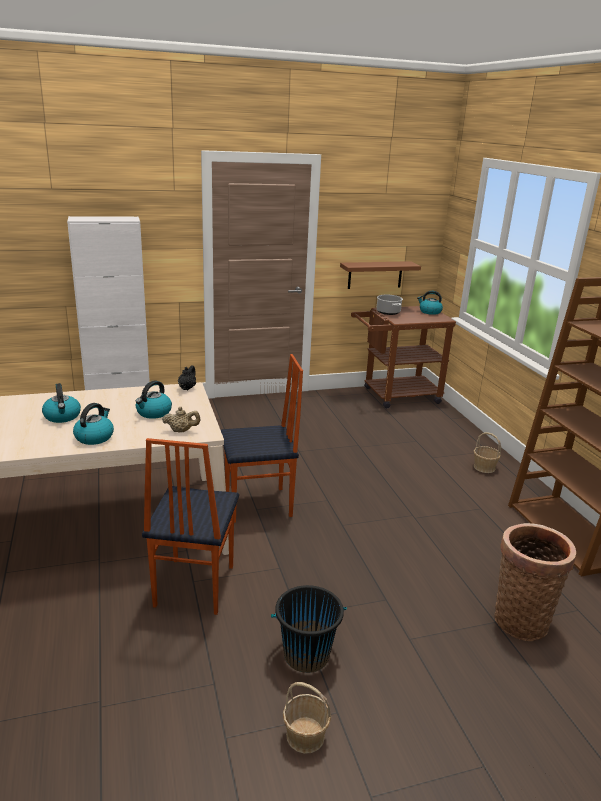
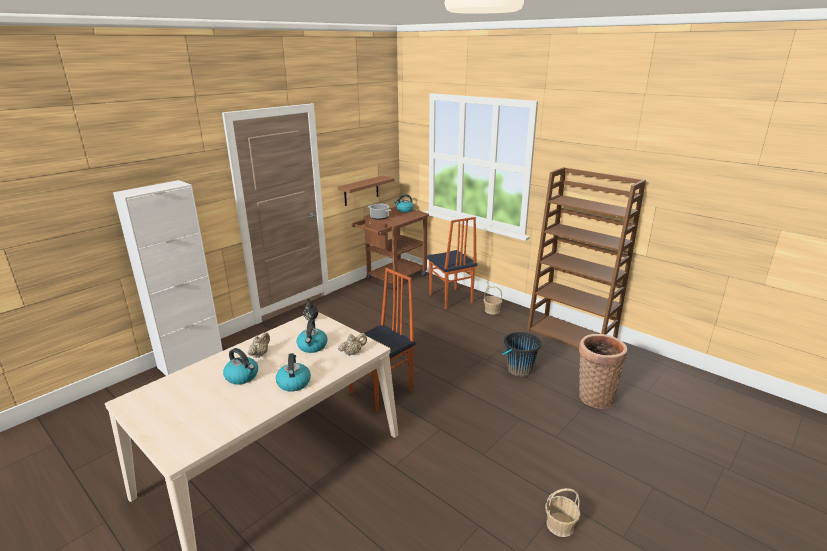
camera: 30 degrees left, 0 degrees up
(101, 404) = (260, 354): none -> beige teapot
(193, 586) = (397, 469): chair -> chair (450, 299)
(306, 654) = (512, 476): black bucket -> black bucket (519, 369)

